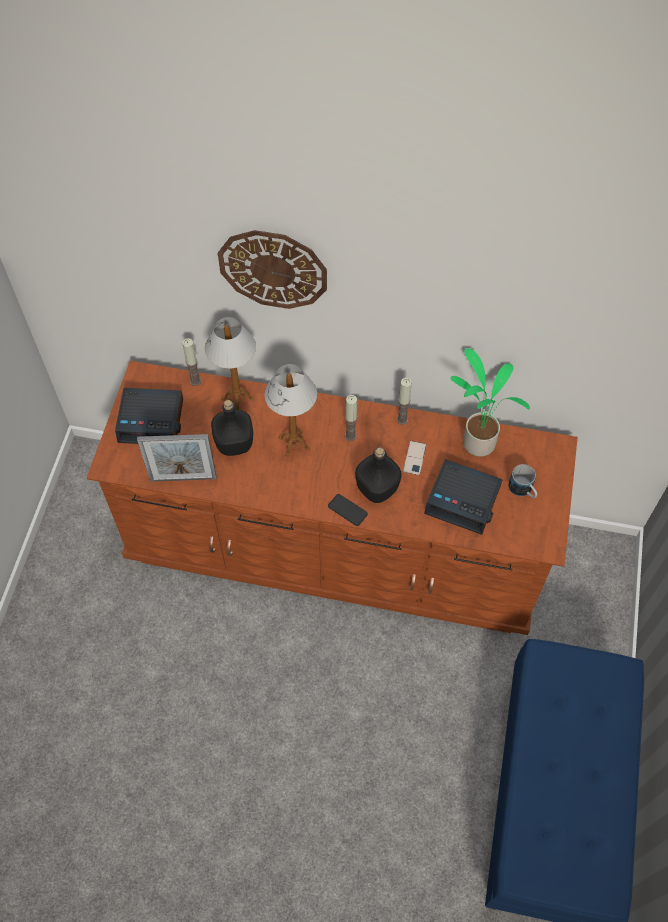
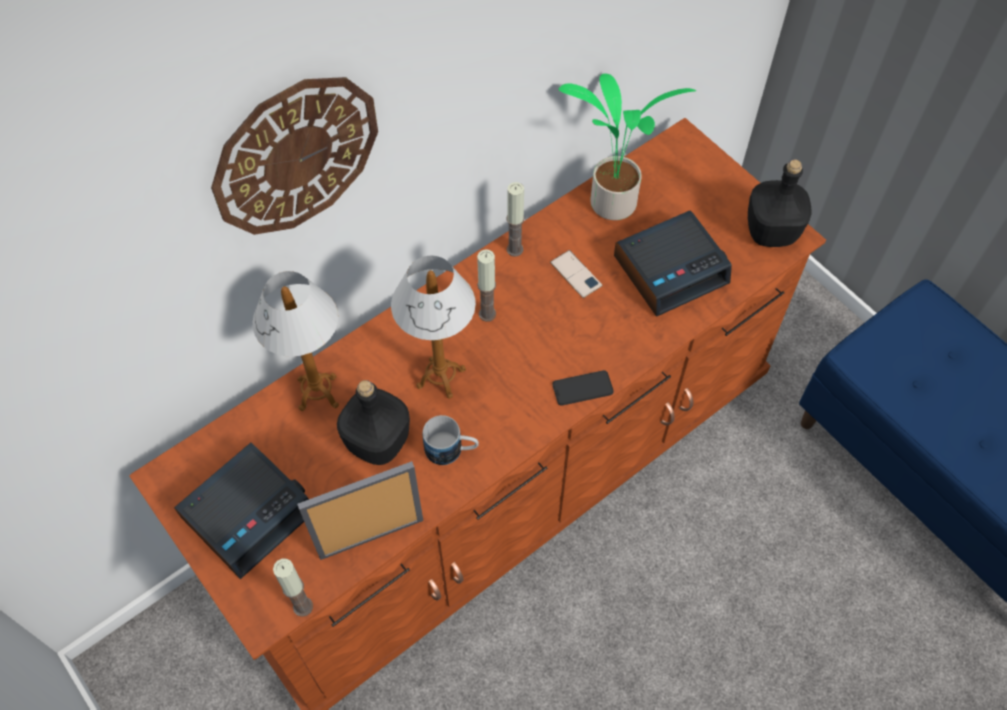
camera: 50 degrees left, 0 degrees up
(183, 479) = (371, 537): picture frame -> picture frame turned 150 degrees counterclockwise
(195, 381) = (242, 421): candle -> candle (303, 606)
(376, 488) = (580, 339): black bottle -> black bottle (769, 232)
(523, 490) = (707, 208): mug -> mug (451, 450)

